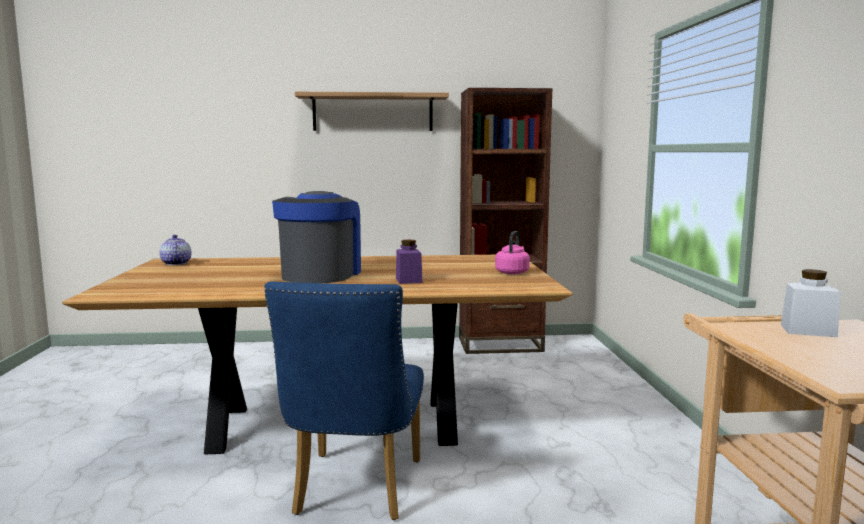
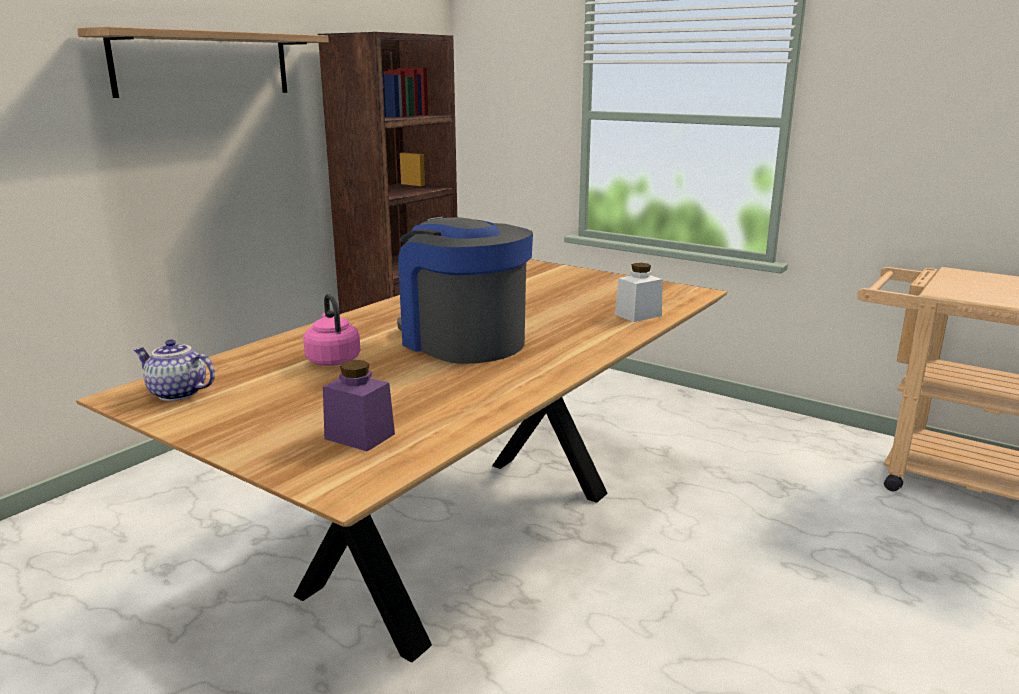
camera: 50 degrees left, 10 degrees up
(354, 491) = (640, 587): blue chair -> none
(408, 280) = (575, 319): purple jar -> purple jar (359, 436)
(512, 272) = (606, 282): pink kettle -> pink kettle (332, 360)
(808, 330) = (967, 283): white jar -> white jar (638, 315)

